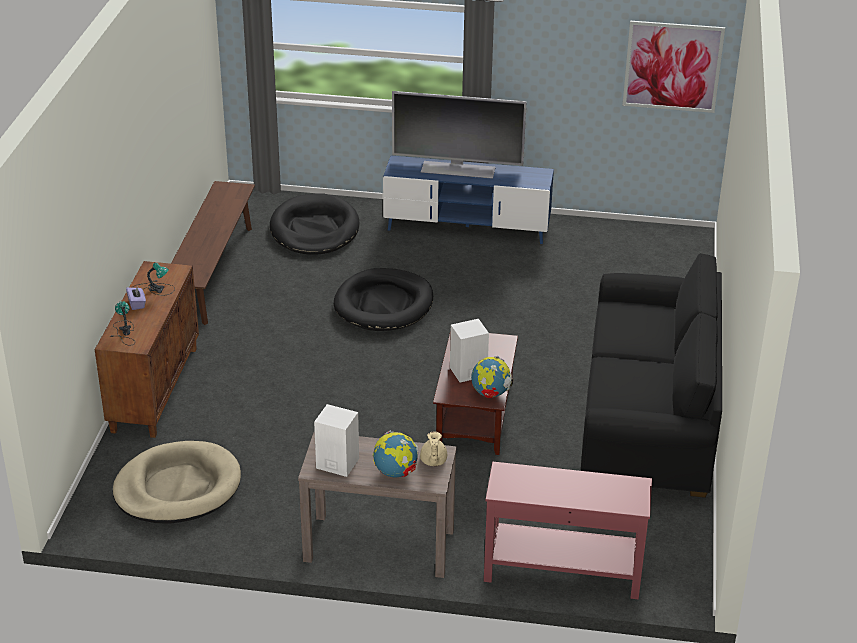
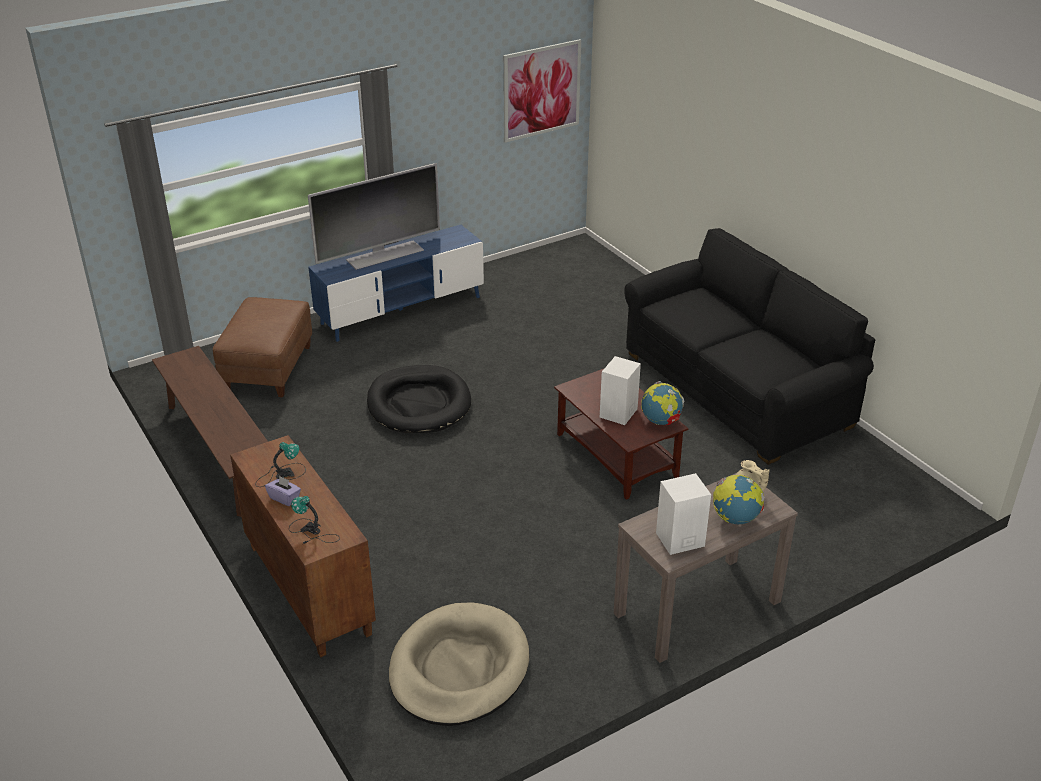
camera: 40 degrees left, 0 degrees up
(314, 229) = (269, 370): black dog bed -> brown ottoman
(561, 571) = (848, 540): red console table -> none

